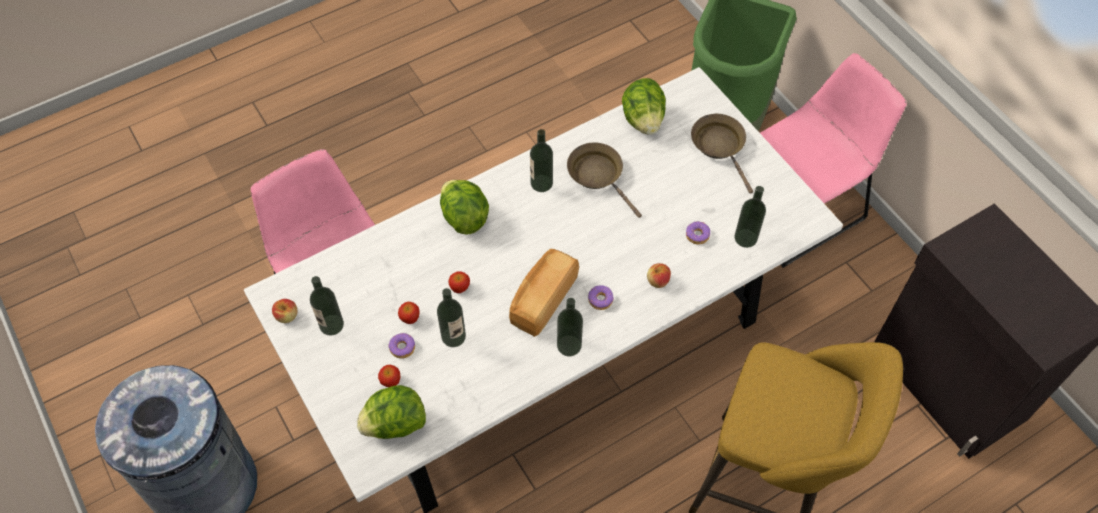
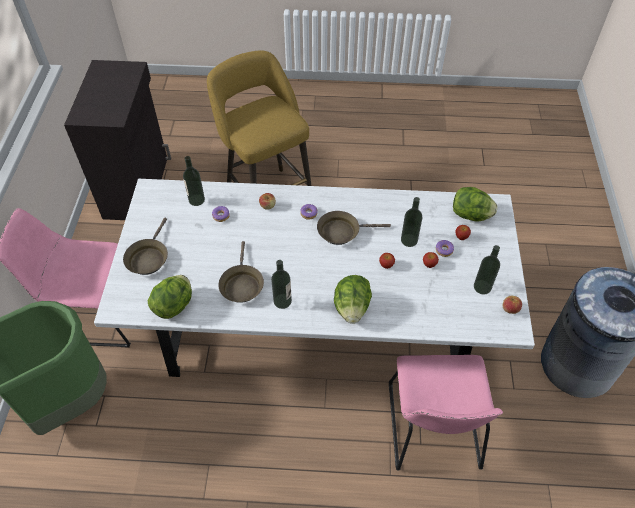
camera: 145 degrees left, 5 degrees down
(542, 300) = (342, 231): bread -> brown frying pan
(569, 345) = (346, 201): bottle -> none

